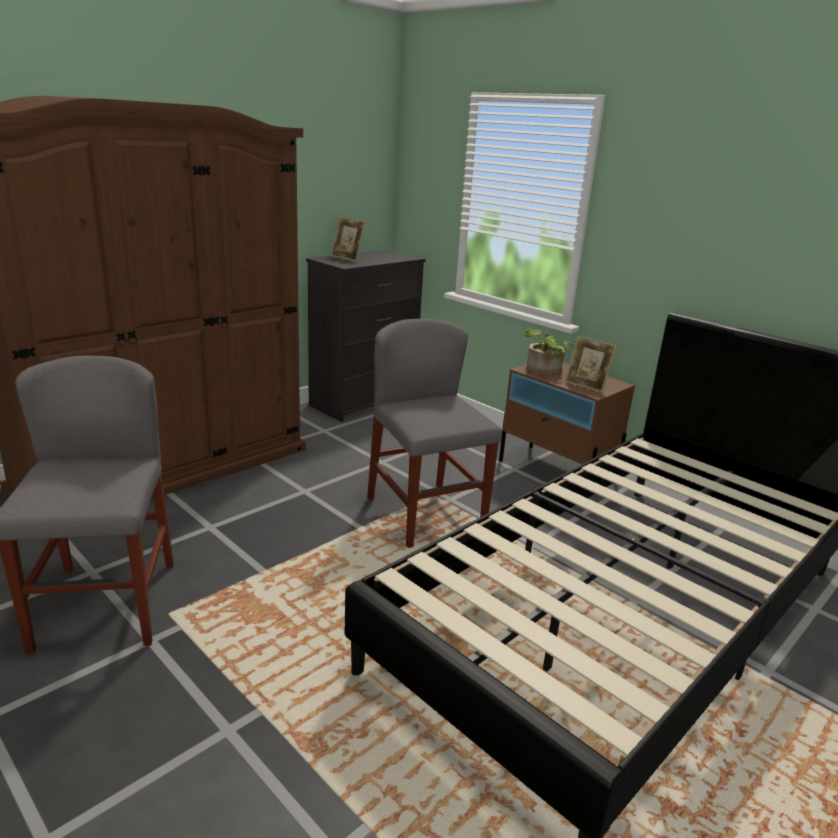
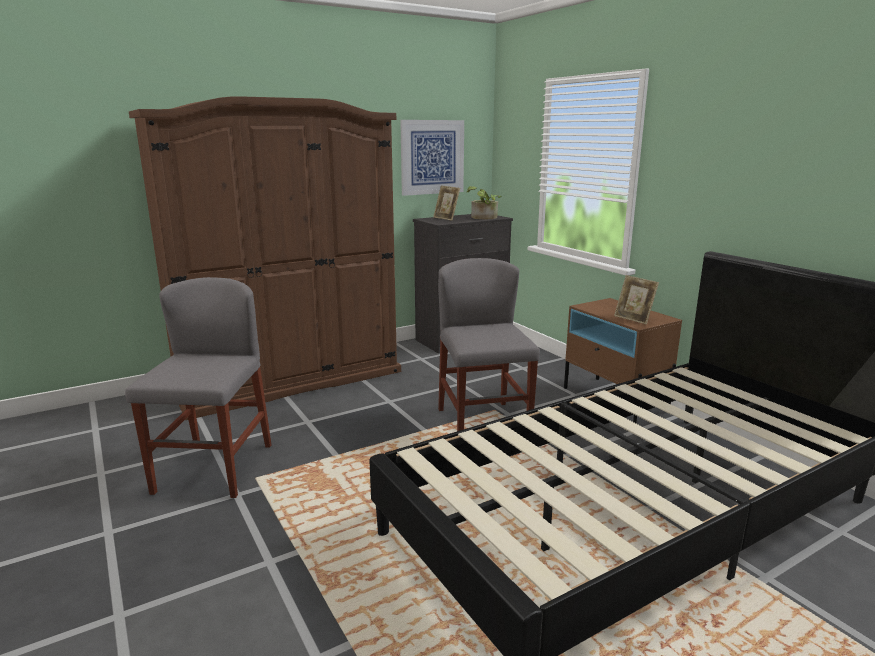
camera: 15 degrees right, 5 degrees down
(328, 180) = (432, 157): none -> picture
(544, 371) = (600, 307): potted plant -> potted plant (483, 218)

